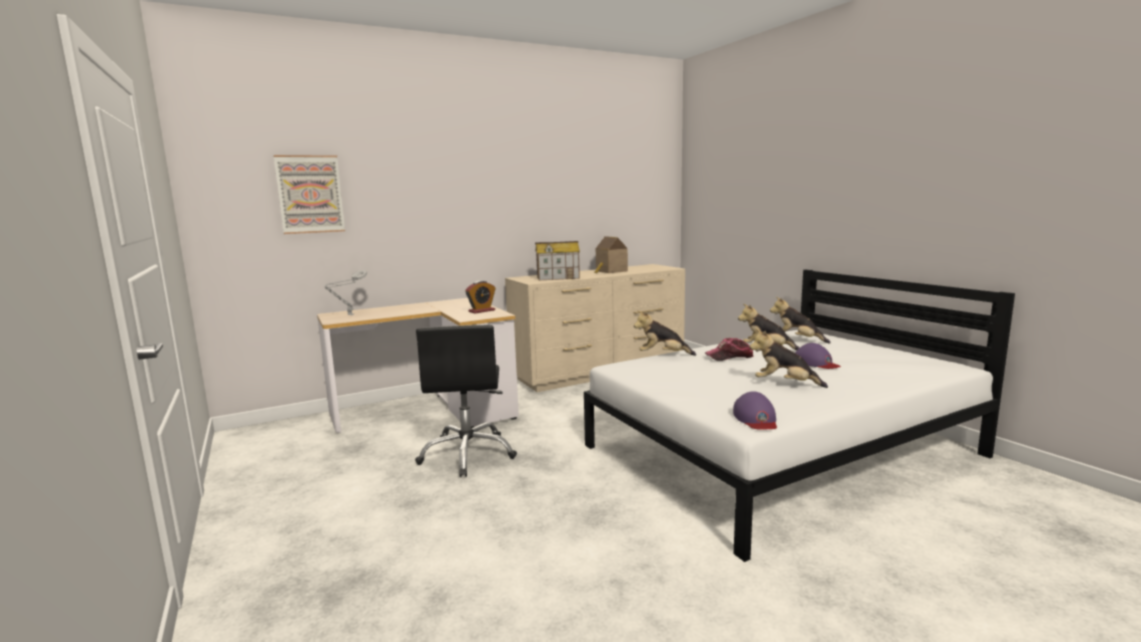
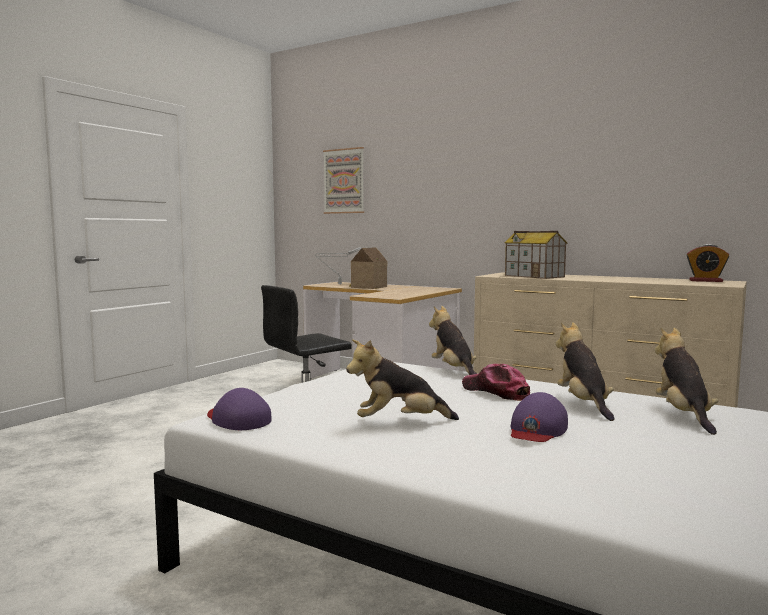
camera: 60 degrees right, 5 degrees down
(481, 311) = (402, 294): alarm clock -> alarm clock (705, 281)
(610, 271) = (626, 279): toy house -> toy house (367, 287)
(755, 418) = (237, 419): purple cap -> purple cap turned 75 degrees clockwise
(784, 384) = (399, 423): plush toy -> plush toy turned 90 degrees counterclockwise

